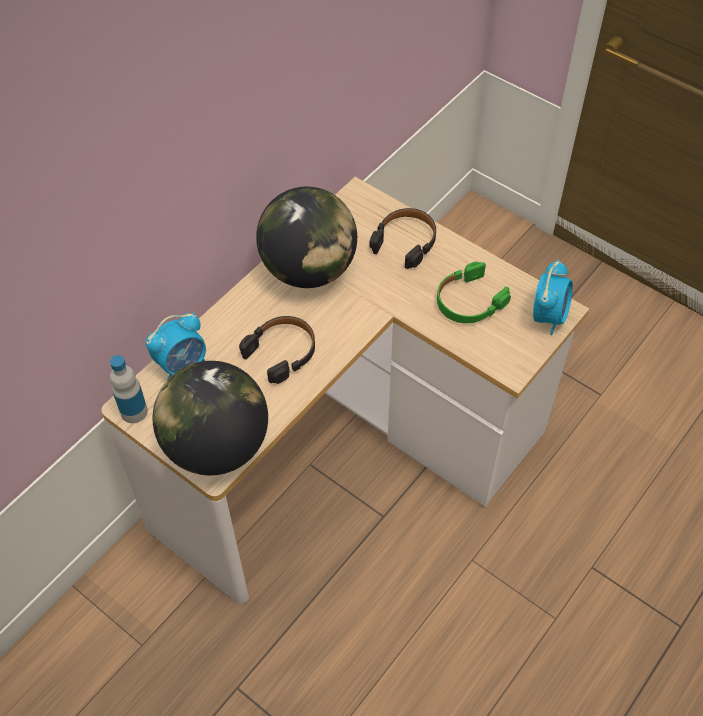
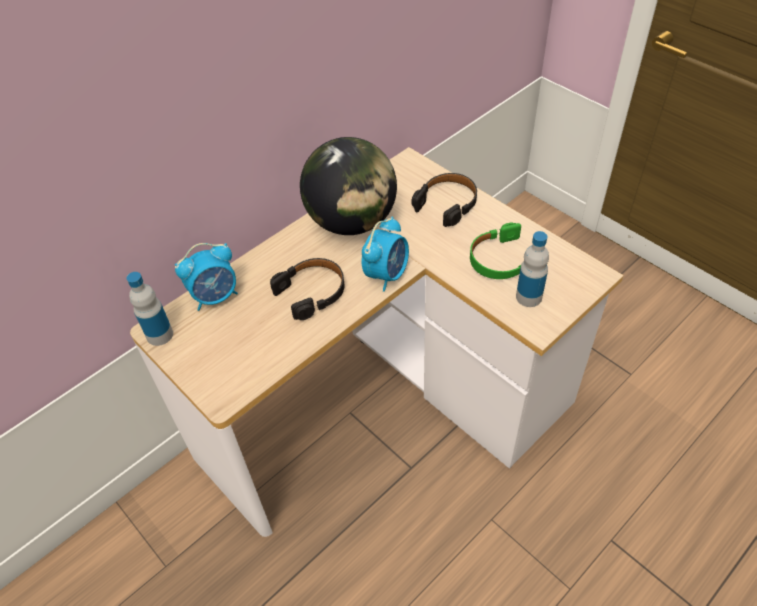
camera: 10 degrees right, 5 degrees down
(217, 446) = (230, 375): globe -> none
(499, 339) = (528, 297): none -> bottle
(549, 316) = (581, 279): alarm clock -> alarm clock (387, 274)

